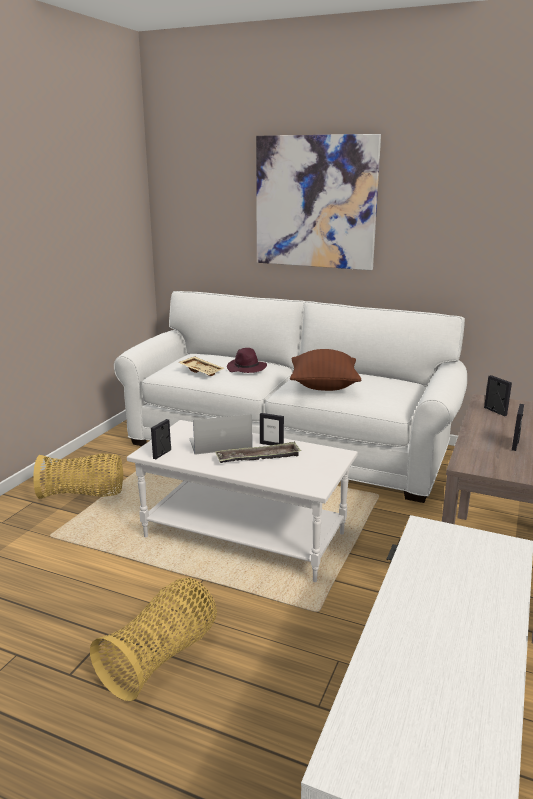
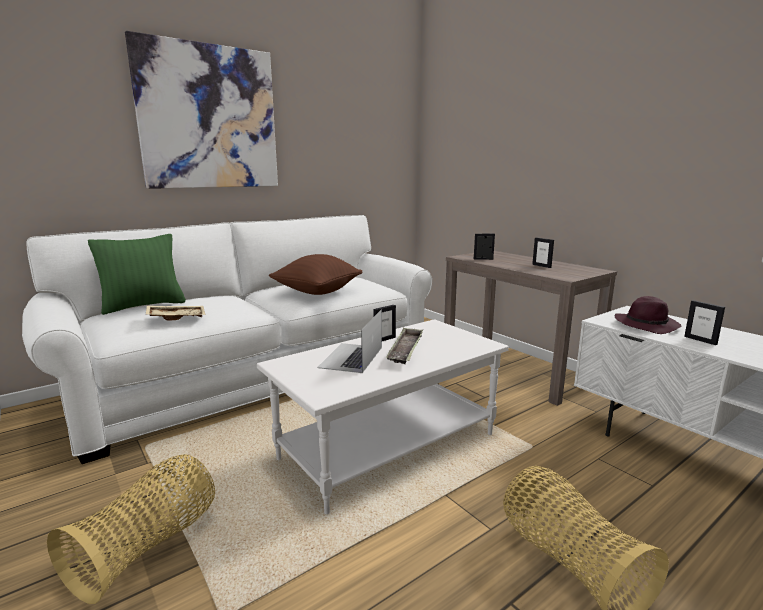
camera: 60 degrees left, 5 degrees down
(162, 454) = (339, 388): picture frame -> picture frame (700, 340)
(214, 356) = (143, 306): none -> green pillow
(247, 368) = (217, 302): purple hat -> purple hat (647, 325)

